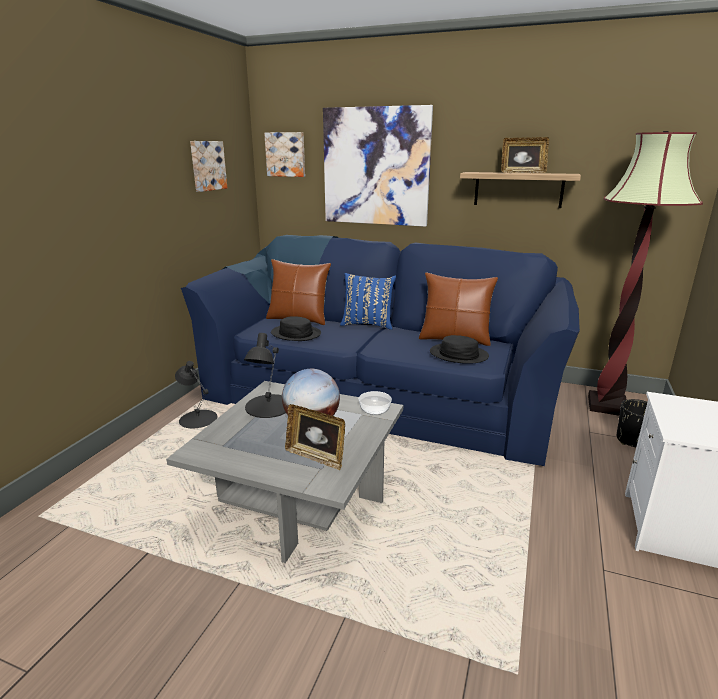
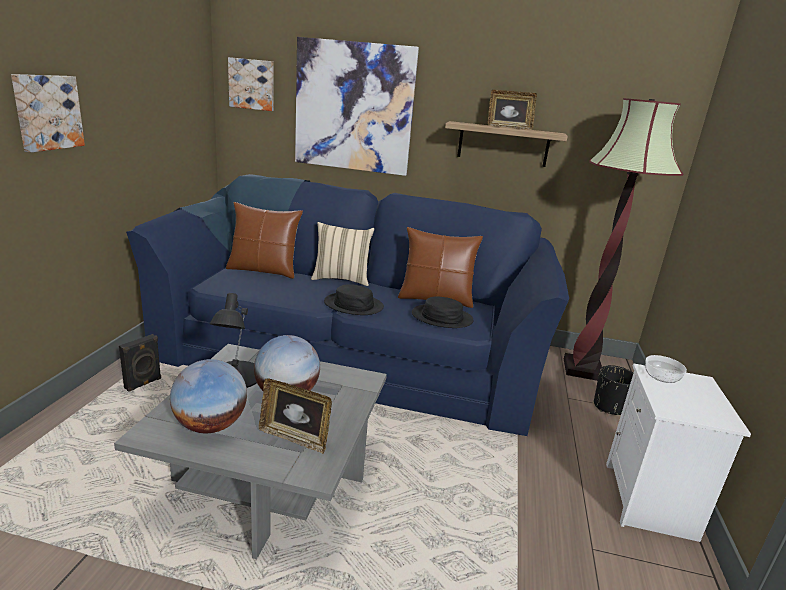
camera: 10 degrees left, 0 degrees up
(198, 419) = (143, 384): black table lamp -> black speaker
(207, 165) = (160, 90): picture -> picture (47, 112)
(245, 446) = (210, 425): none -> globe
(296, 334) = (262, 288): black hat -> black hat (353, 305)
(368, 324) = (341, 279): blue pillow -> beige pillow
(375, 410) = (356, 380): bowl -> bowl (662, 377)

